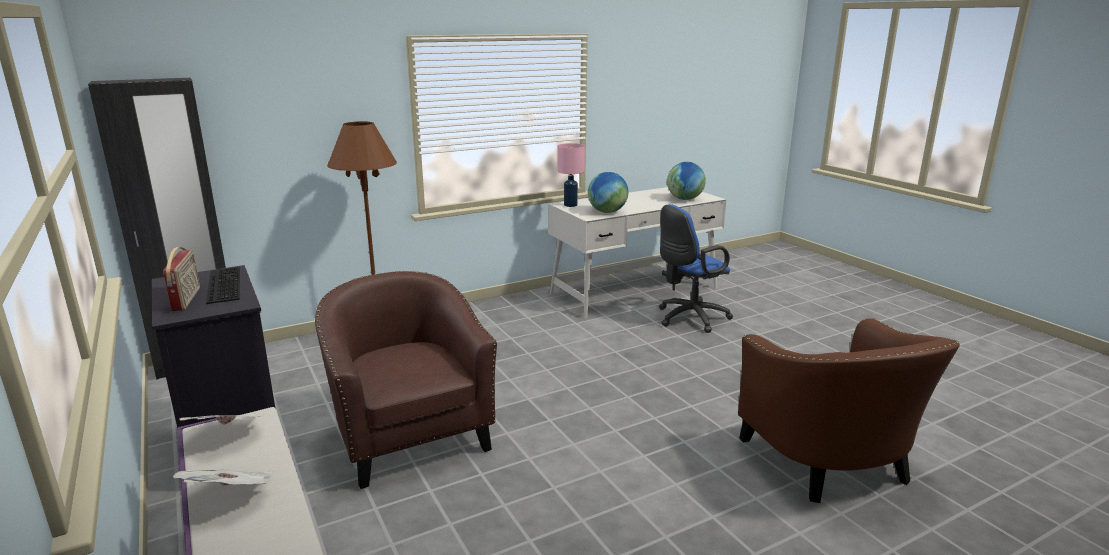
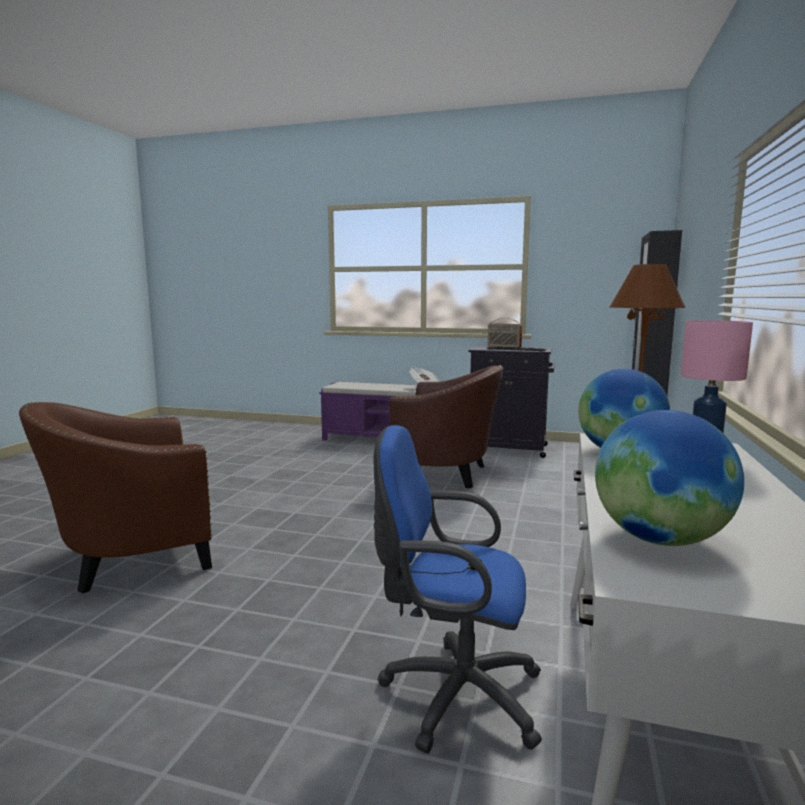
camera: 135 degrees right, 10 degrees down
(232, 495) = (381, 385): newspaper -> none
(689, 318) = (453, 694): blue office chair -> blue office chair turned 90 degrees counterclockwise
(831, 464) = (131, 557): brown armchair -> brown armchair turned 60 degrees counterclockwise

